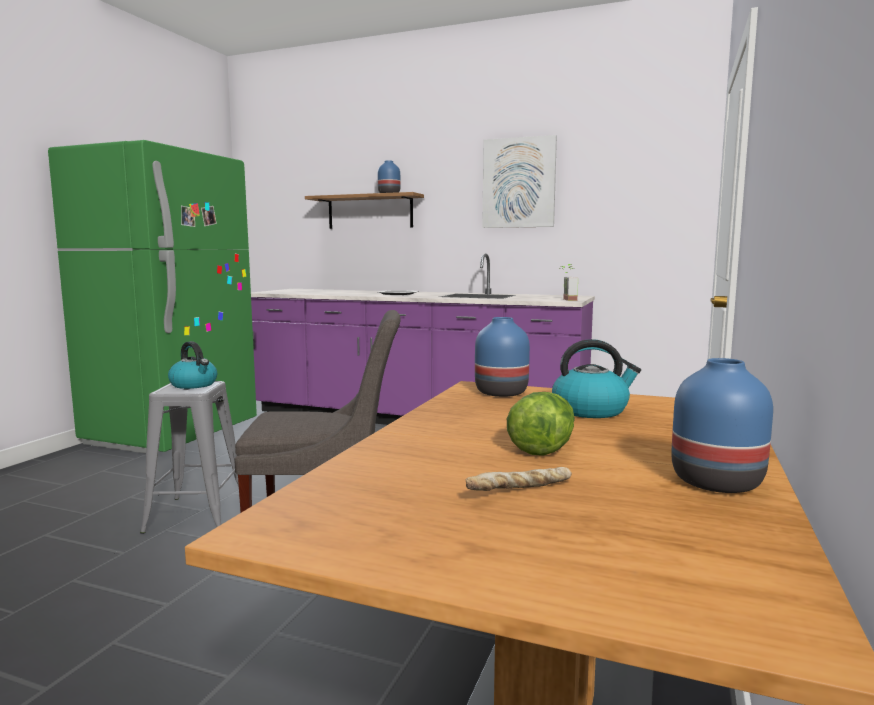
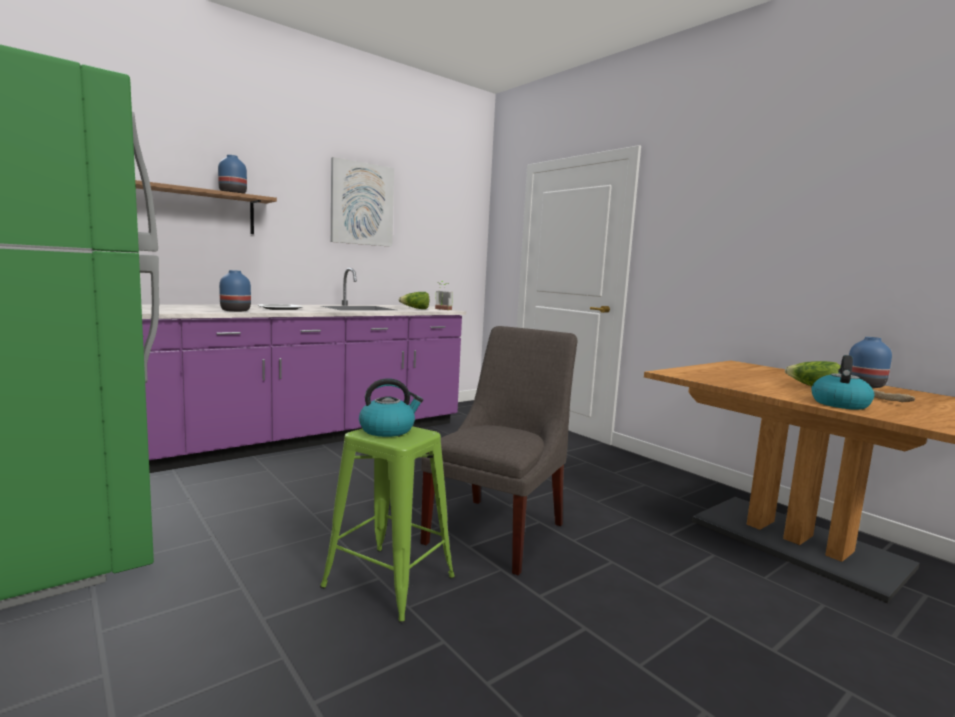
camera: 60 degrees left, 0 degrees up
(196, 515) = (390, 582): grey stool -> green stool
(502, 392) = (689, 373): blue vase -> blue vase (236, 310)
(536, 298) = (415, 308): none -> lettuce
(591, 410) = (740, 373): kettle -> kettle (839, 404)

